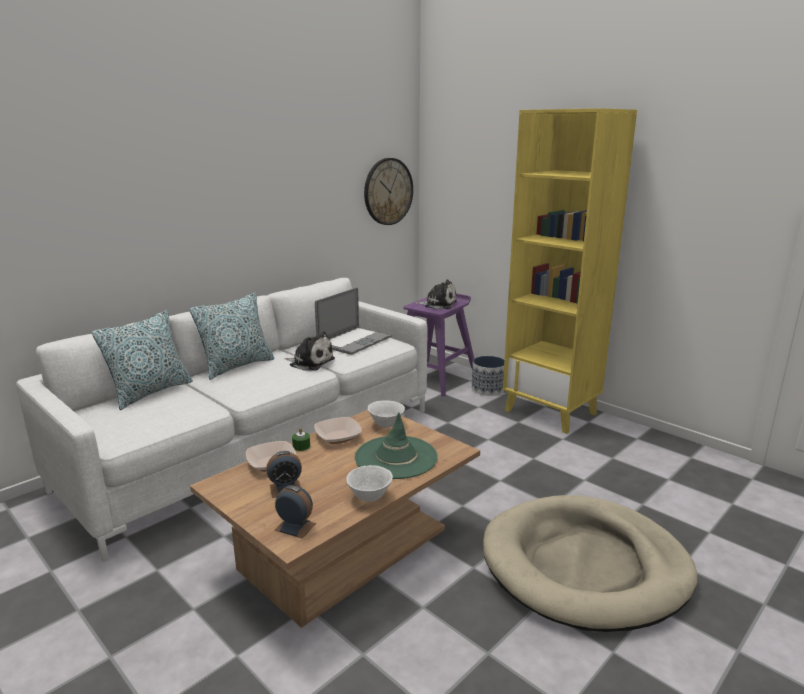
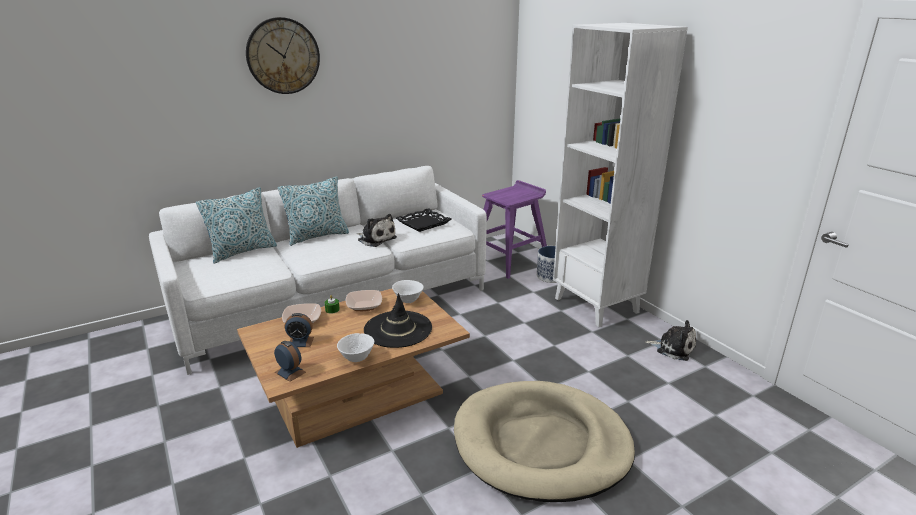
camera: 15 degrees right, 5 degrees up
(354, 341) = (423, 223): laptop -> black tray
(388, 191) = (481, 88): wall clock -> wall clock (283, 56)
(396, 457) = (398, 329): green hat -> black hat
(438, 304) = (514, 195): plush toy -> plush toy (673, 348)
(551, 412) = (597, 305): yellow bookcase -> white bookcase

